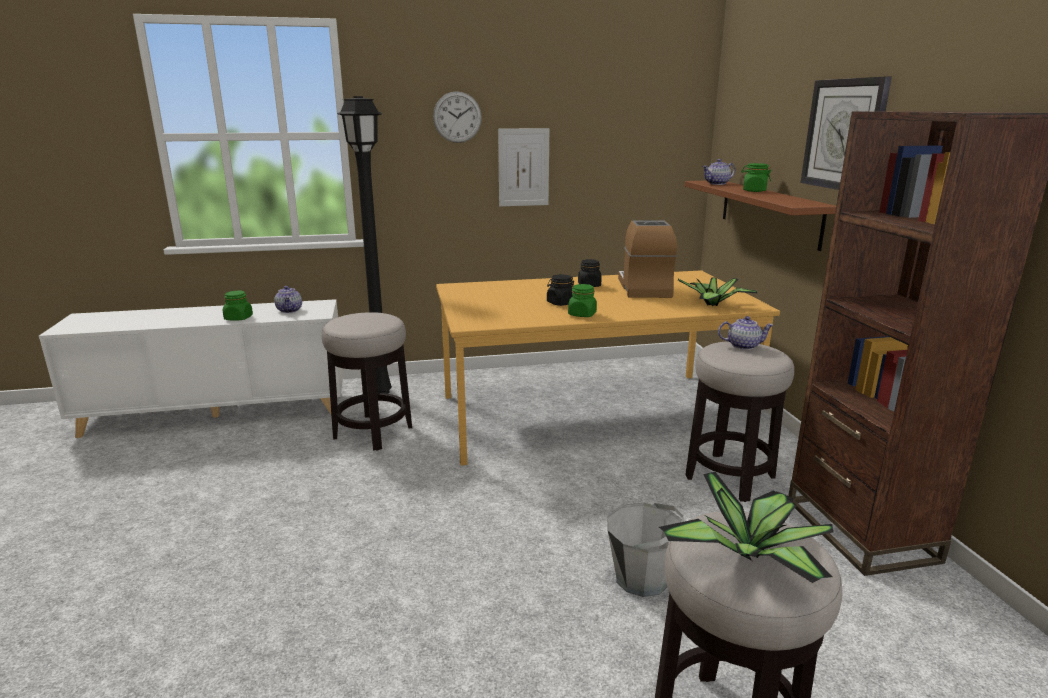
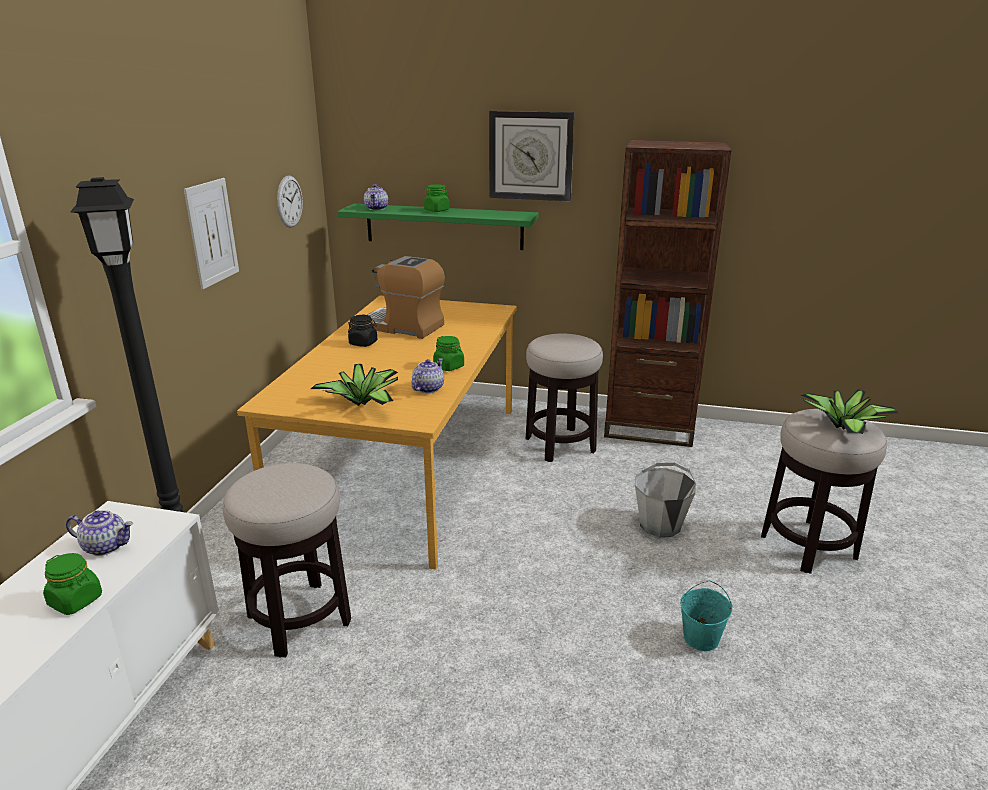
camera: 65 degrees left, 5 degrees up
(451, 645) = (701, 638): none -> turquoise bucket
(457, 117) = (145, 183): wall clock -> wall clock (289, 201)
(560, 303) = (403, 367): black jar -> none
(713, 305) = (481, 319): potted plant -> potted plant (363, 403)
(743, 346) = (553, 339): teapot -> teapot (428, 388)
(769, 212) = (444, 226): brown shelf -> green shelf

